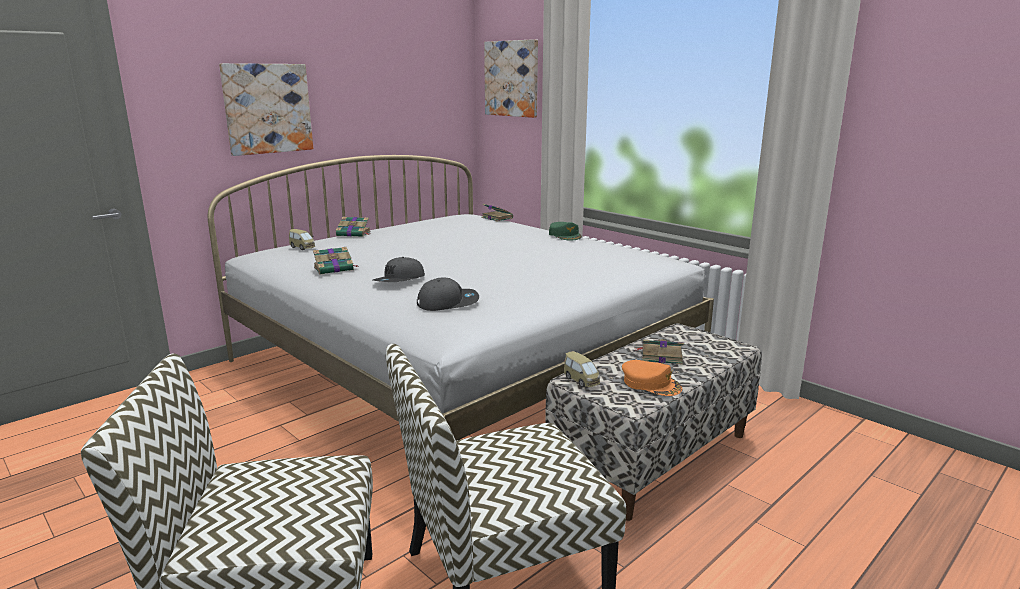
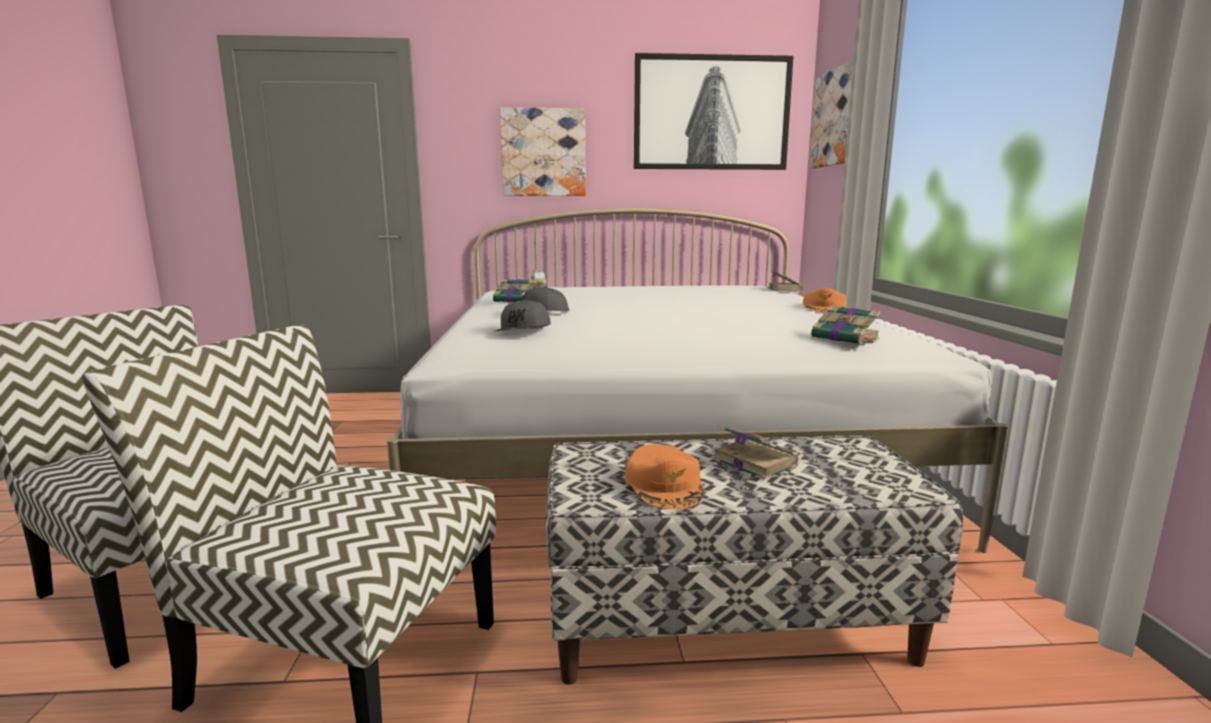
camera: 40 degrees right, 5 degrees down
(354, 234) = (606, 285): book -> book (846, 338)
(407, 67) = (711, 113): none -> picture
(448, 302) = (524, 331): grey cap -> grey cap turned 75 degrees clockwise
(565, 235) = (824, 307): green cap -> orange cap
(581, 380) = (587, 454): toy car -> none

